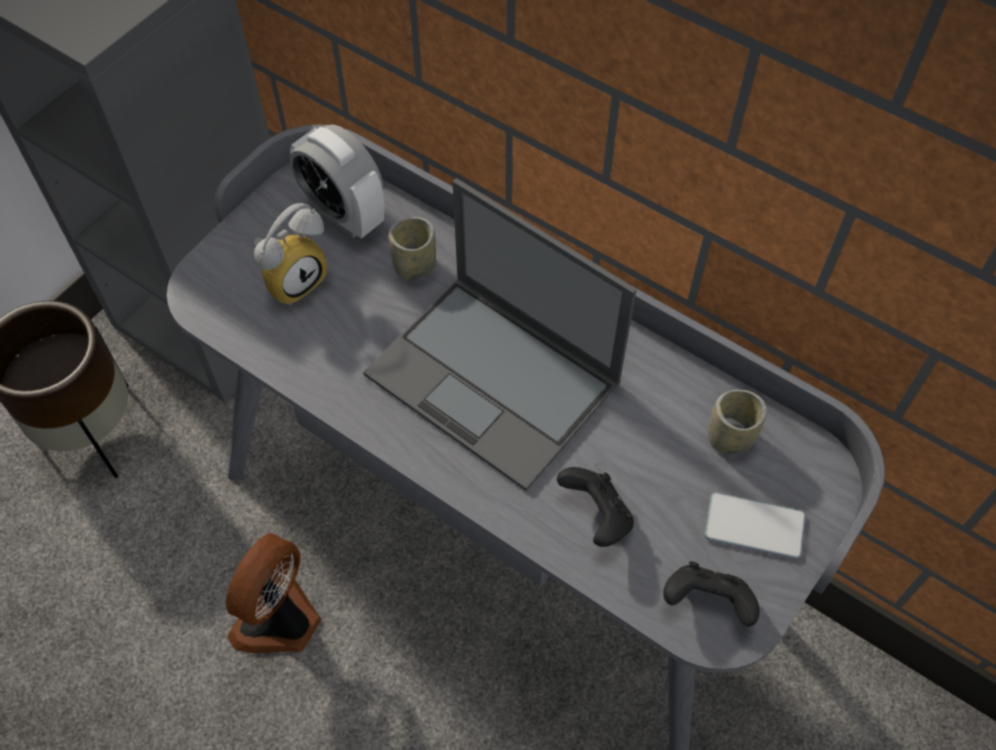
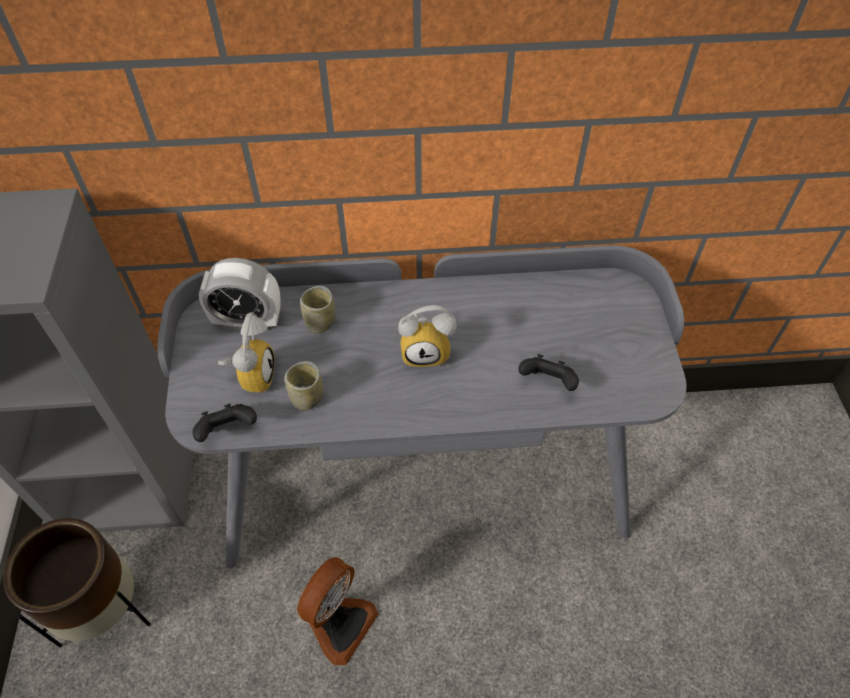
camera: 40 degrees left, 5 degrees down
(280, 620) = (339, 623): fan -> fan turned 135 degrees counterclockwise
(495, 380) = (427, 352): laptop -> alarm clock
(707, 602) = (638, 384): black game controller -> black game controller (228, 431)
(730, 437) = (570, 300): cup -> cup (307, 398)
(754, 526) = (622, 334): phone -> none

